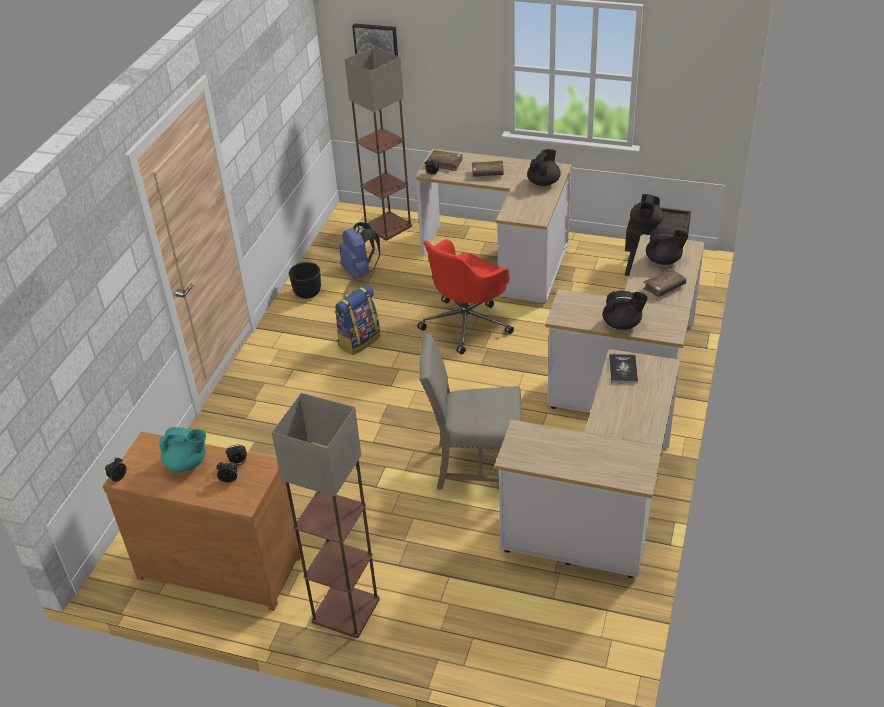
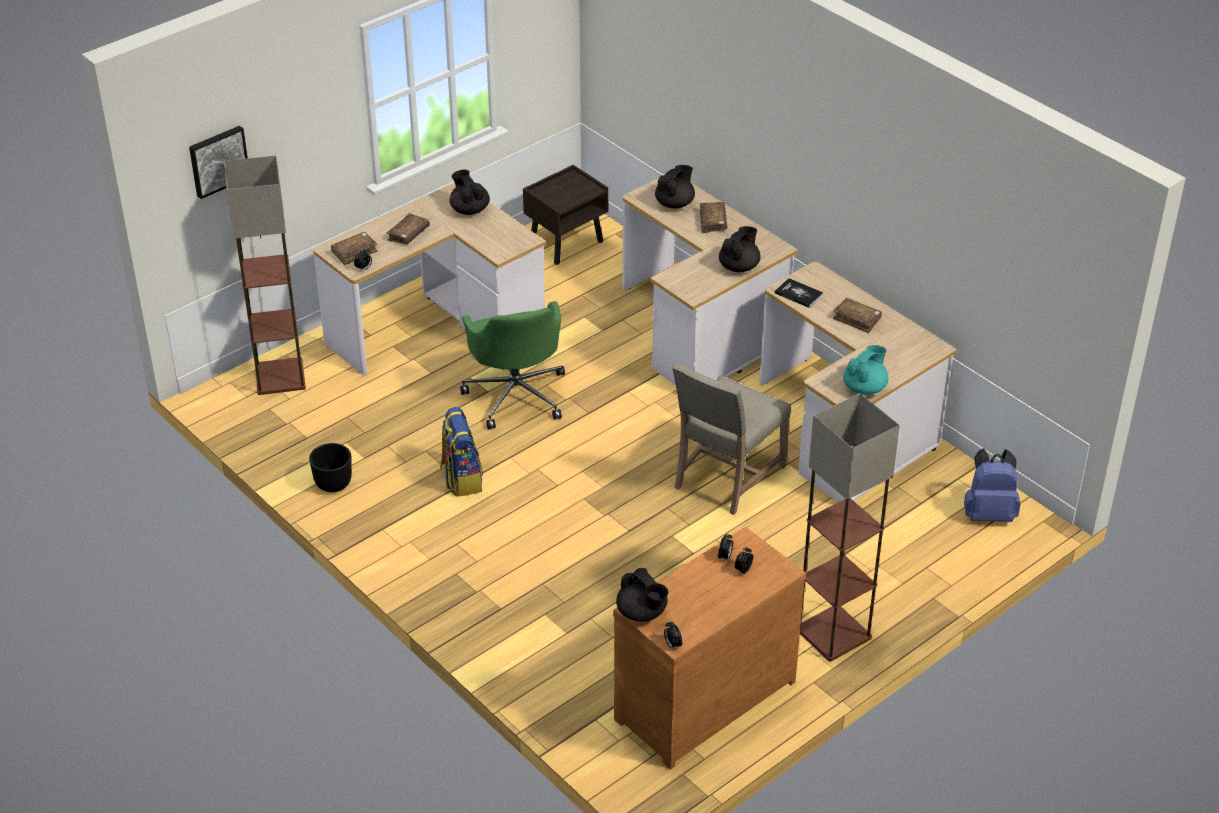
camera: 60 degrees left, 0 degrees up
(187, 463) = (694, 591): turquoise teapot -> turquoise teapot (865, 388)
(360, 271) = (340, 430): blue backpack -> blue backpack (988, 513)
(467, 323) = (516, 394): red office chair -> green office chair
(626, 416) = (857, 319): none -> brown book
(645, 224) = (560, 198): black teapot -> black teapot (642, 612)

